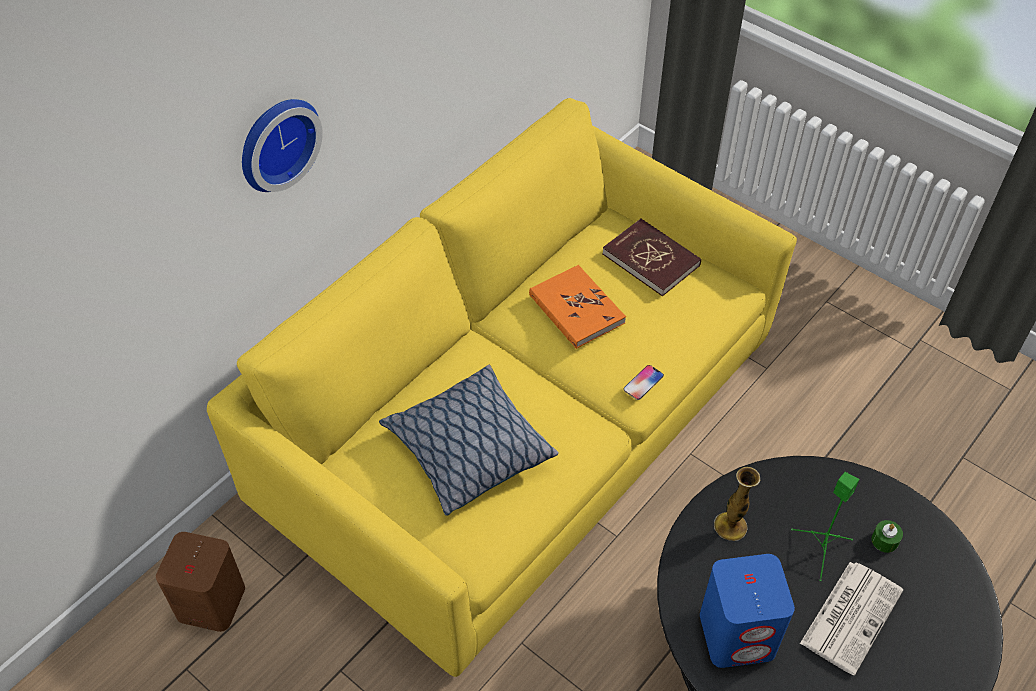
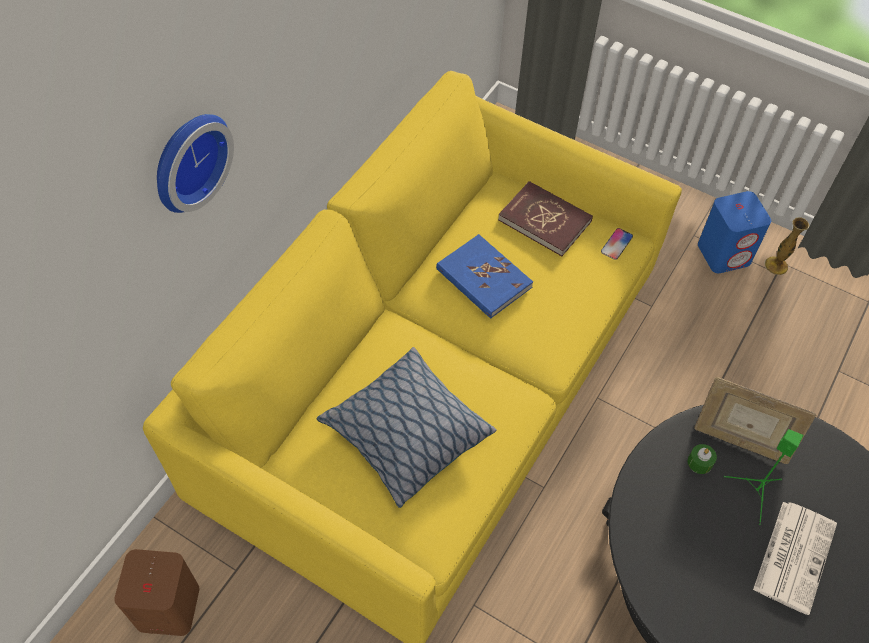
camera: 10 degrees left, 5 degrees up
(576, 309) = (483, 279): orange book -> blue book
(643, 383) = (559, 345): phone -> phone (616, 244)
(730, 526) = (668, 481): vase -> vase (776, 265)
(738, 634) = (695, 588): blue speaker -> blue speaker (724, 254)
(815, 497) = (739, 441): none -> picture frame
(884, 540) = (810, 476): green candle -> green candle (699, 462)

